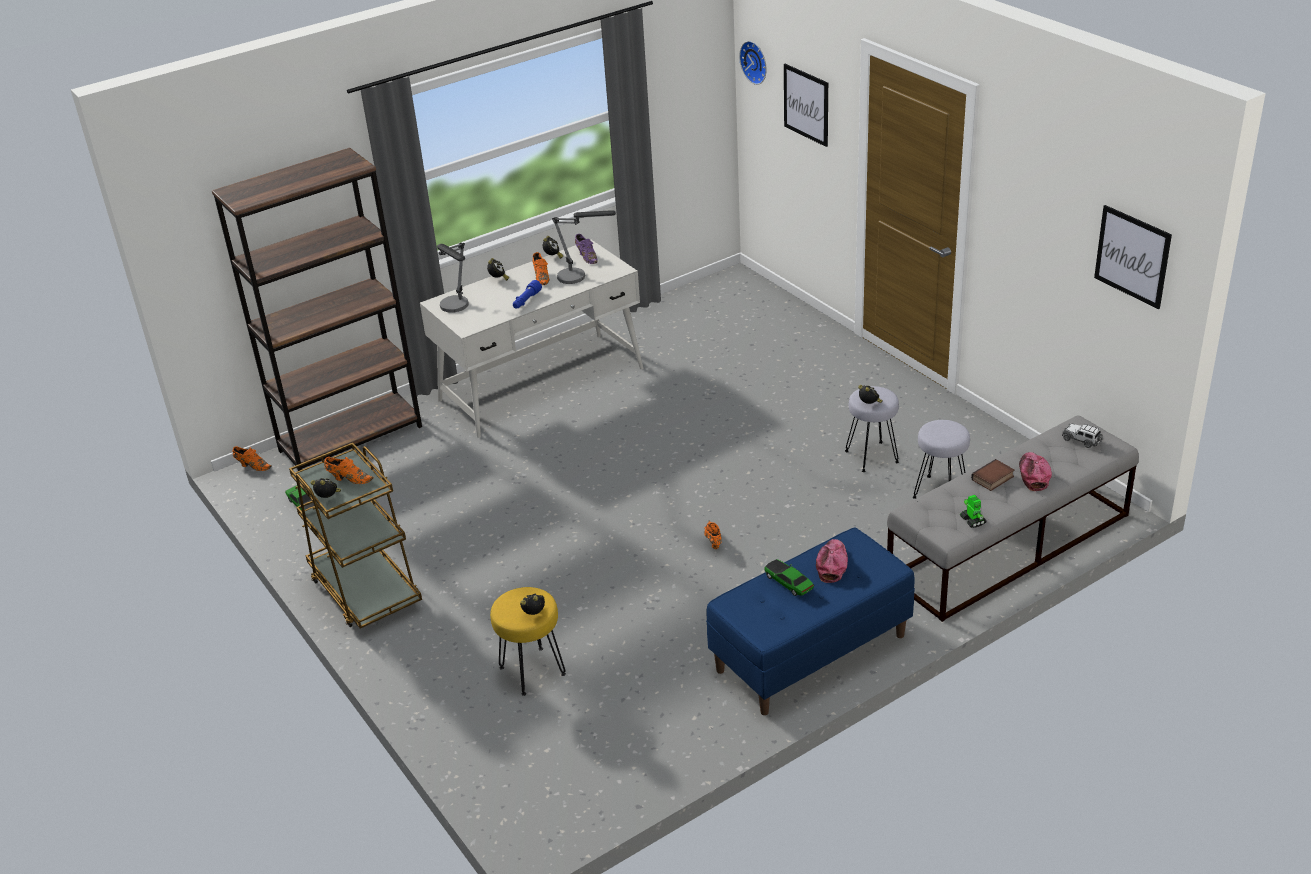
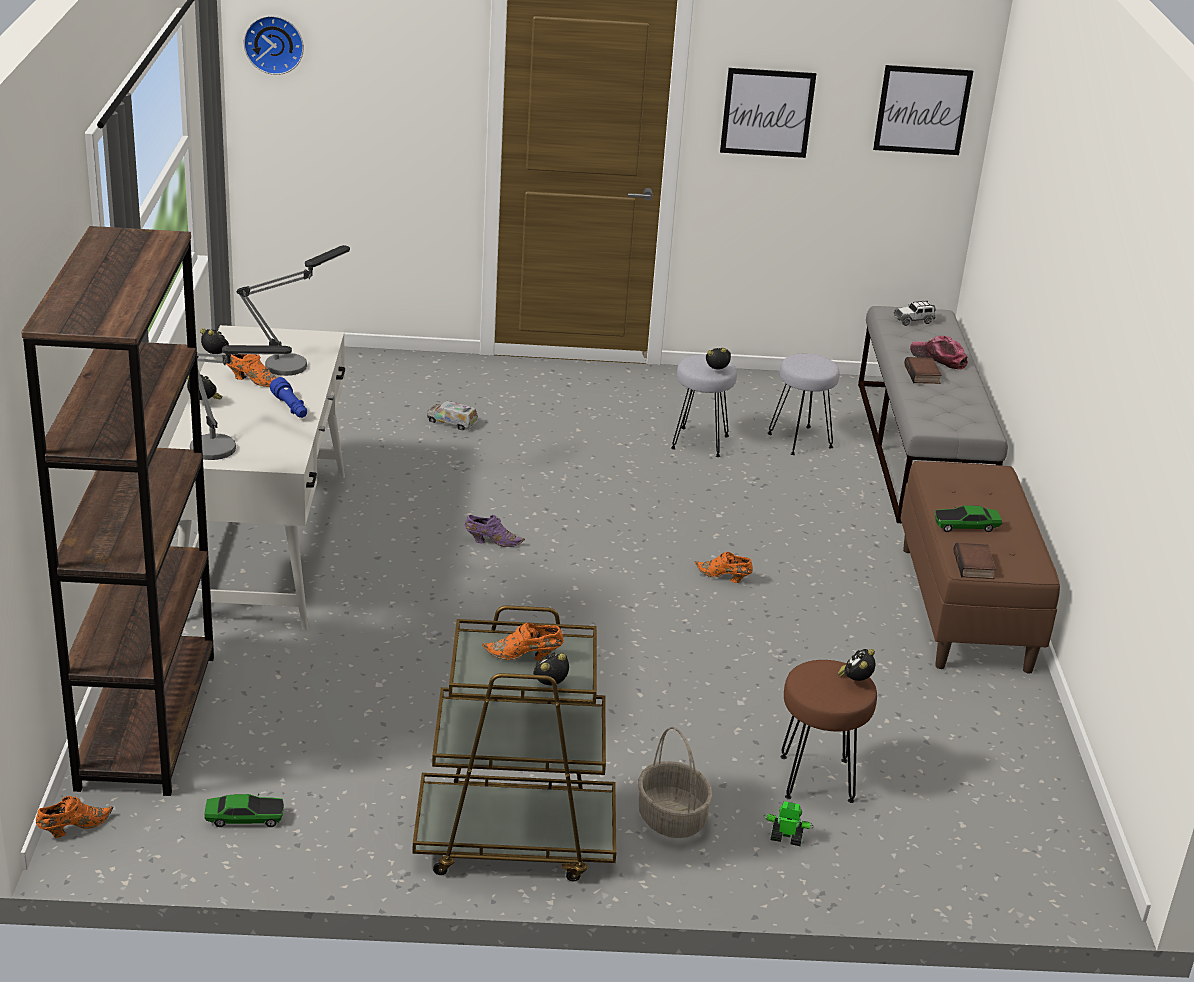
camera: 60 degrees left, 5 degrees down
(349, 479) = (525, 656): orange shoe -> orange shoe turned 135 degrees counterclockwise
(436, 634) = (670, 818): none -> basket
(531, 671) = (816, 779): yellow stool -> brown stool
(587, 257) = (257, 342): purple shoe -> purple shoe (491, 542)
(736, 607) = (975, 566): none -> book
(755, 367) = (452, 422): none -> toy truck
(806, 104) = (383, 77): picture -> picture (767, 112)
(811, 654) = (966, 608): blue bench -> brown bench
(832, 564) = (960, 494): cap -> none
(972, 520) = (974, 409): toy robot -> toy robot (786, 837)

